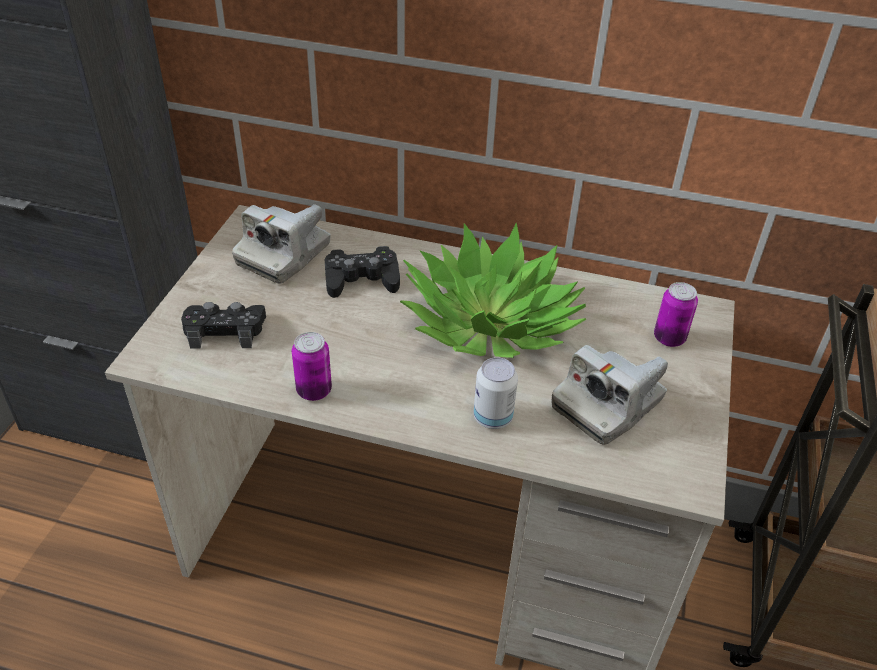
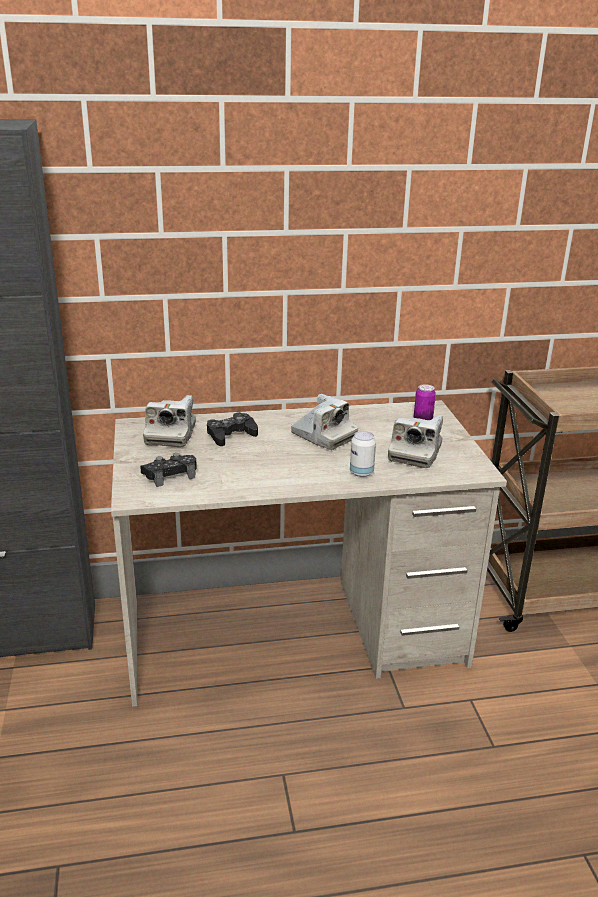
camera: 25 degrees left, 15 degrees down
(314, 391) = (251, 486): can -> none
(490, 323) = (323, 436): potted plant -> camera

